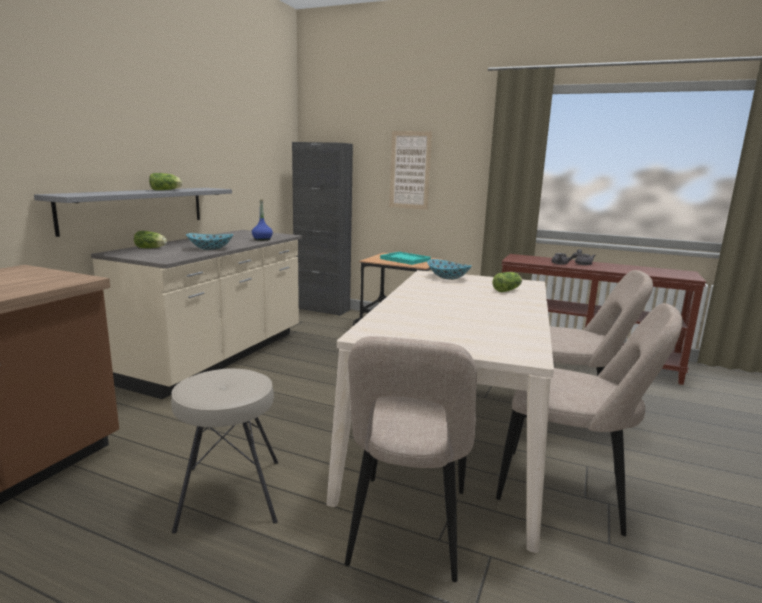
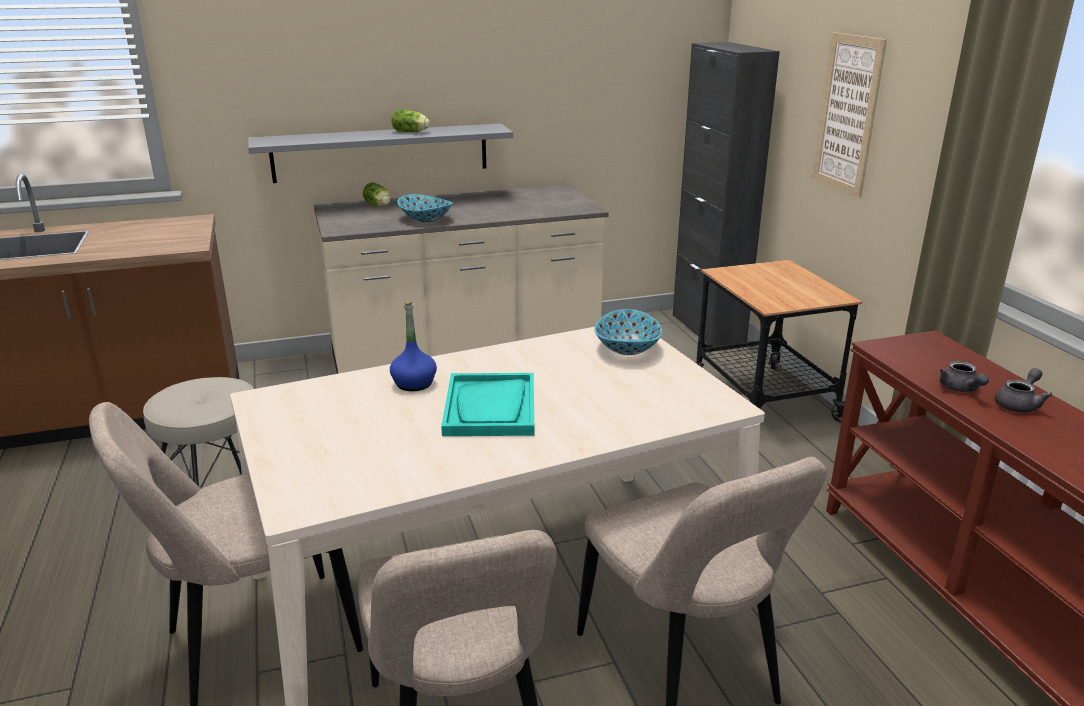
camera: 50 degrees right, 10 degrees up
(262, 239) = (530, 212): blue bottle -> blue bottle (414, 384)
(405, 259) = (782, 285): turquoise tray -> turquoise tray (490, 407)
(508, 290) = (632, 405): lettuce -> none

